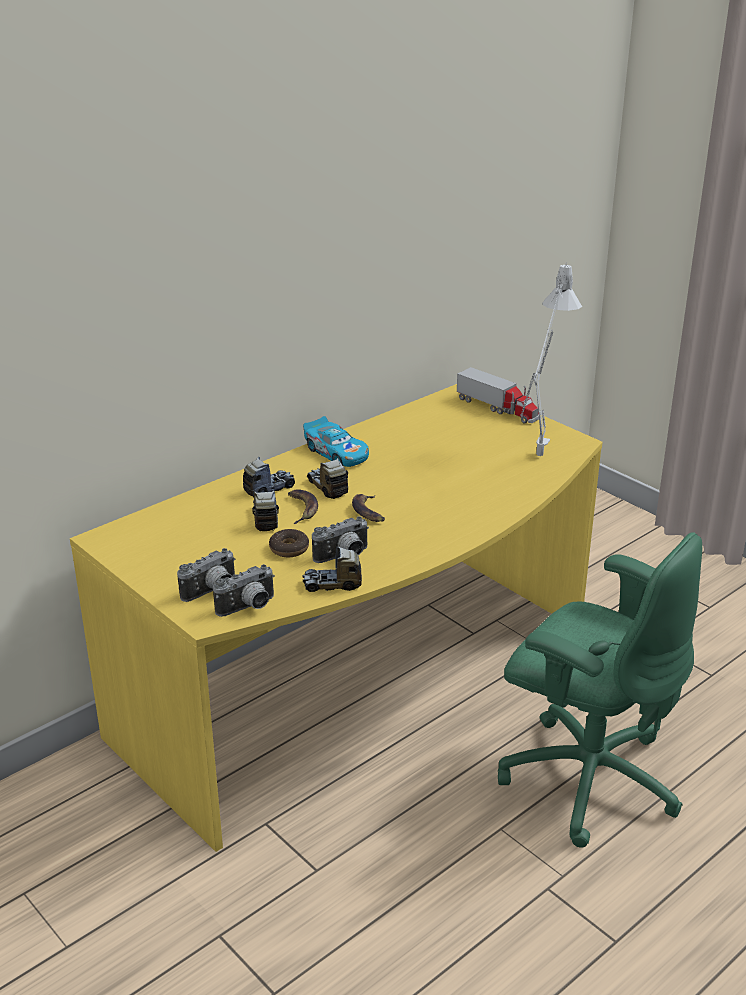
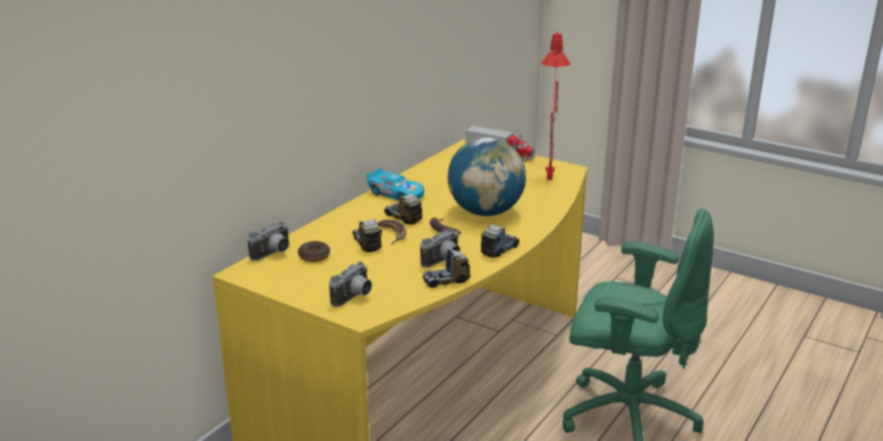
camera: 15 degrees left, 5 degrees down
(249, 608) = (390, 305): camera -> camera (273, 254)
(269, 488) = (357, 223): toy truck -> toy truck (499, 249)
(289, 549) = (398, 261): donut -> donut (314, 256)
(433, 493) = (485, 212): none -> globe
(537, 462) = (549, 184): grey table lamp -> red table lamp

